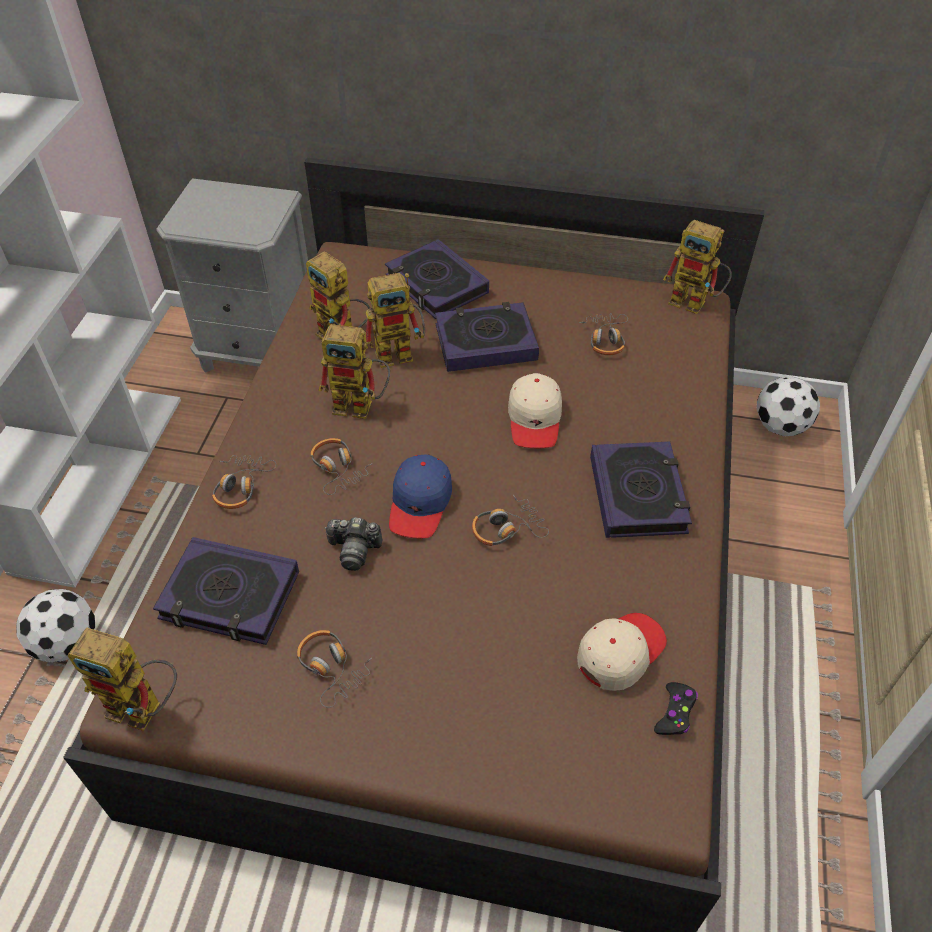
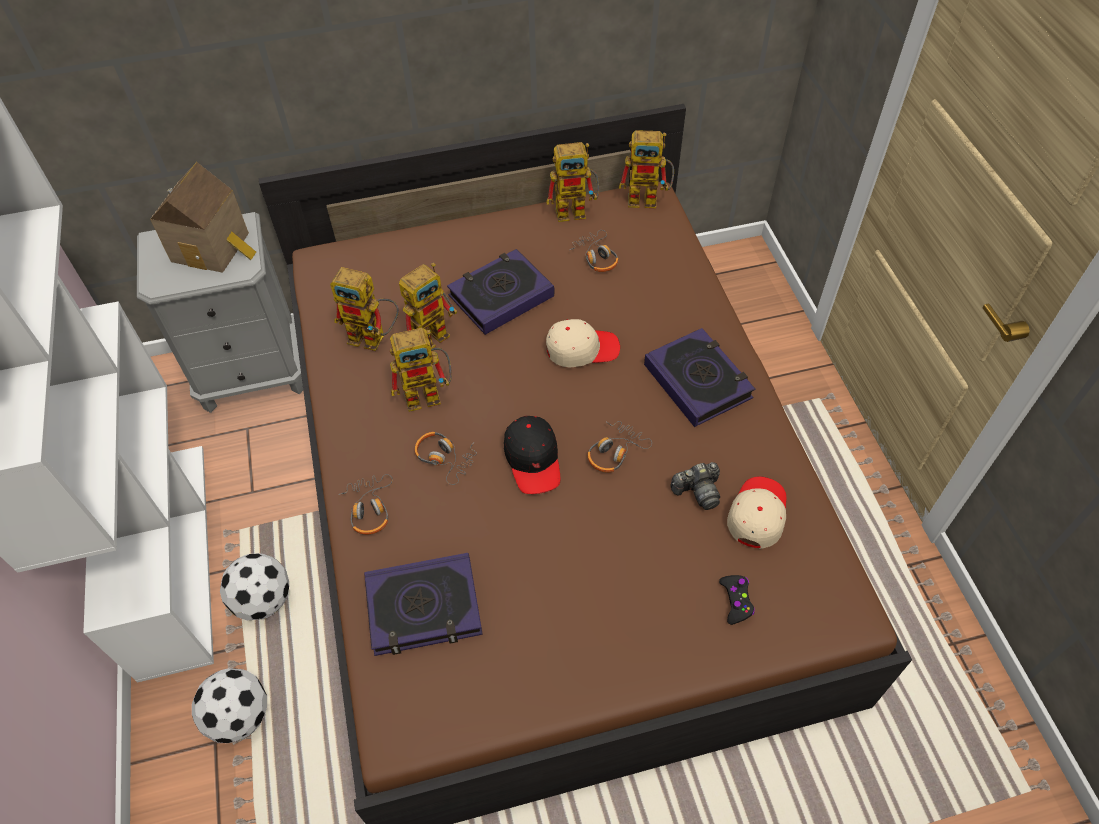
camera: 25 degrees left, 5 degrees up
(145, 708) = (414, 735): toy robot -> toy robot (577, 210)
(244, 209) = (214, 248): none -> toy house
(331, 669) = (548, 629): headphones -> none
(354, 550) = (503, 522): camera -> camera (697, 491)
(420, 503) = (533, 459): blue cap -> black cap
(436, 285) = (426, 258): book -> none
(535, 419) = (581, 349): beige cap -> beige cap turned 75 degrees counterclockwise
(675, 713) = (821, 542): black game controller -> black game controller (736, 601)
(781, 426) = (731, 274): football -> football (264, 600)

